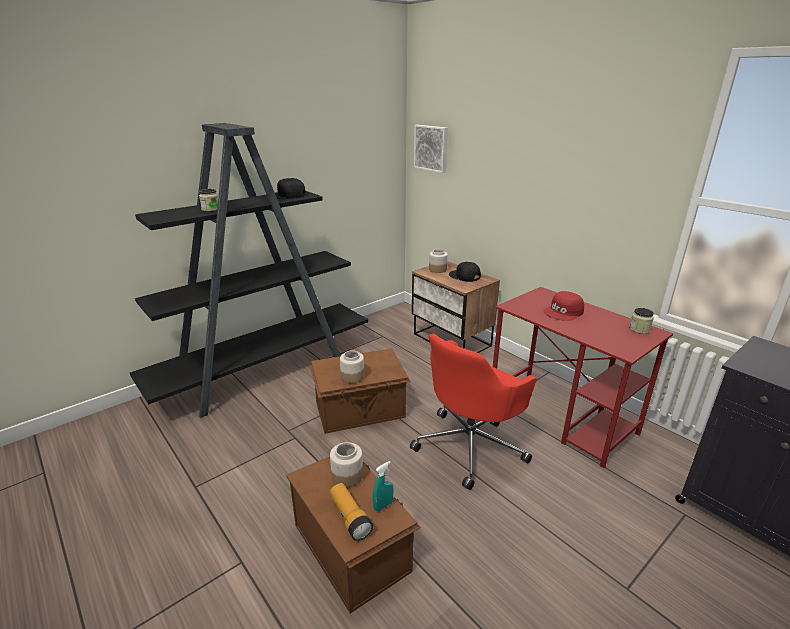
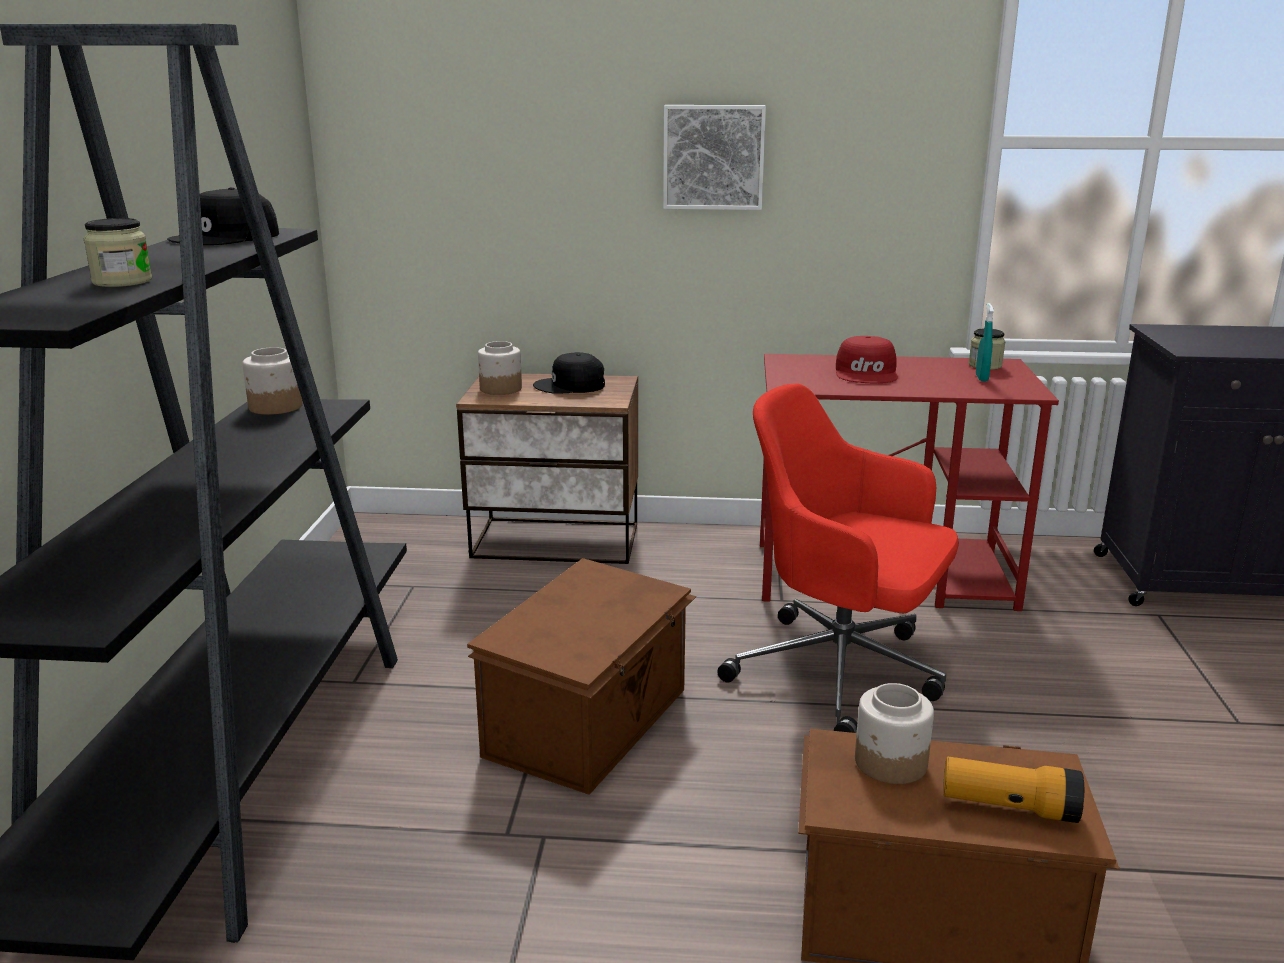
camera: 45 degrees left, 5 degrees down
(352, 376) = (600, 630): jar -> jar (275, 407)
(383, 505) = (1009, 764): turquoise spray bottle -> turquoise spray bottle (981, 378)
(431, 148) = (402, 117): picture -> picture (713, 157)
(470, 445) = (842, 674): red office chair -> red office chair turned 120 degrees clockwise

